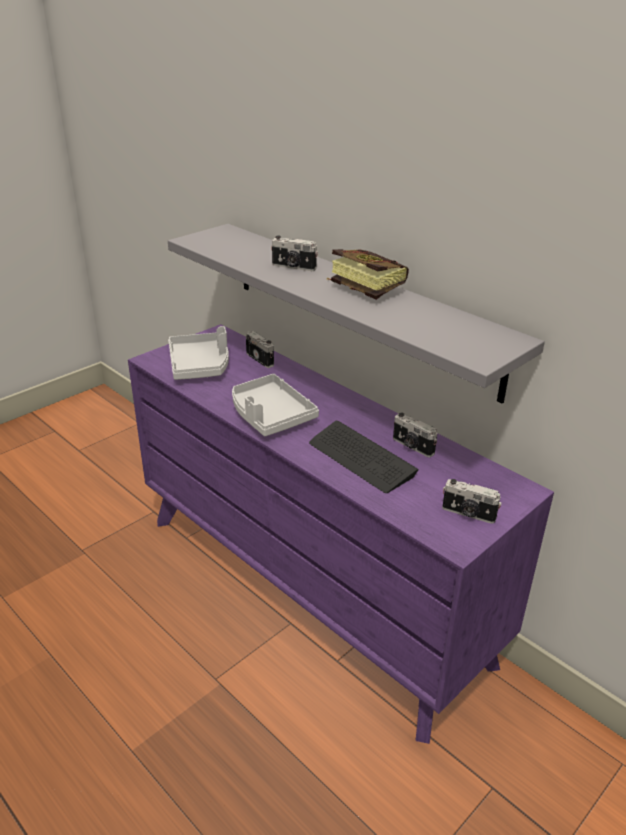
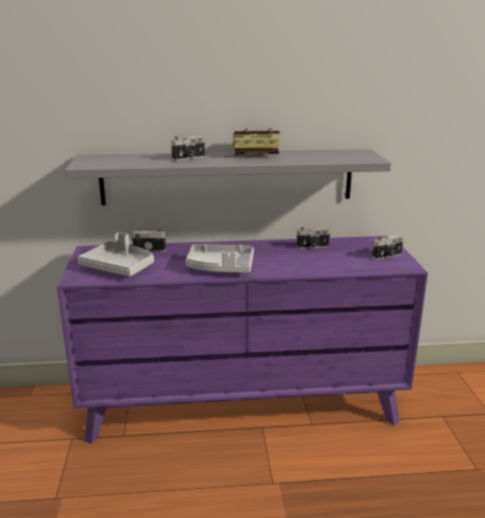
camera: 50 degrees left, 10 degrees down
(361, 458) = (304, 261): keyboard -> none

